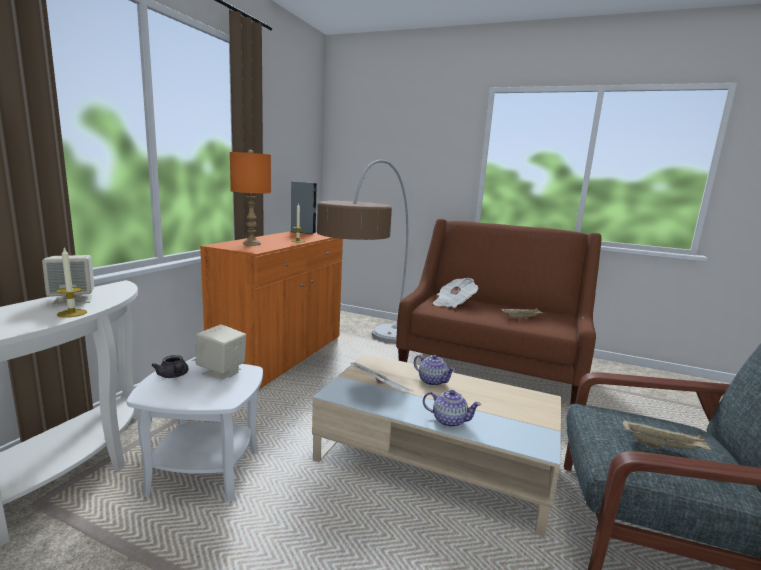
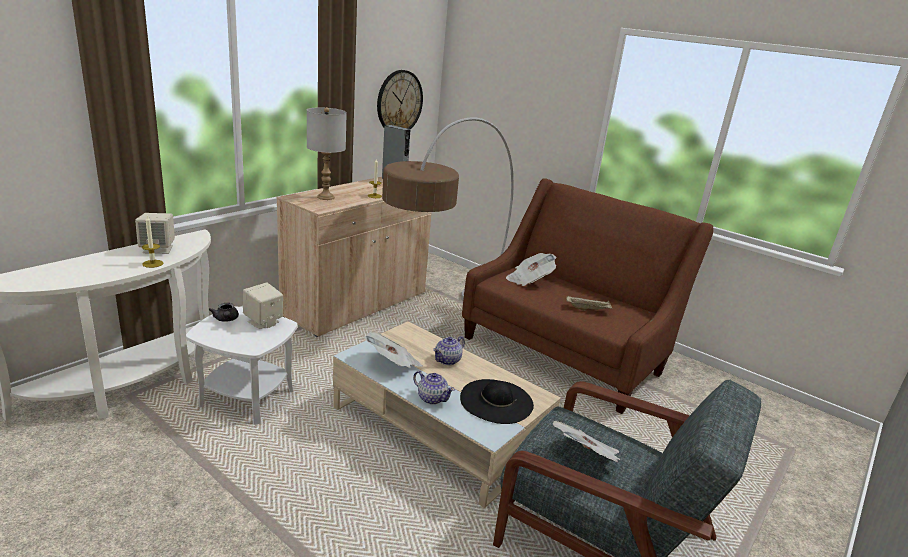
camera: 15 degrees right, 10 degrees up
(251, 243) = (325, 197): orange table lamp -> grey table lamp
(281, 356) = (356, 304): orange cabinet -> beige cabinet
(295, 167) = (399, 102): none -> wall clock
(432, 381) = (448, 360): teapot -> teapot turned 75 degrees clockwise
(511, 411) = (496, 401): none -> black hat
(662, 446) = (586, 457): beige tray -> newspaper

